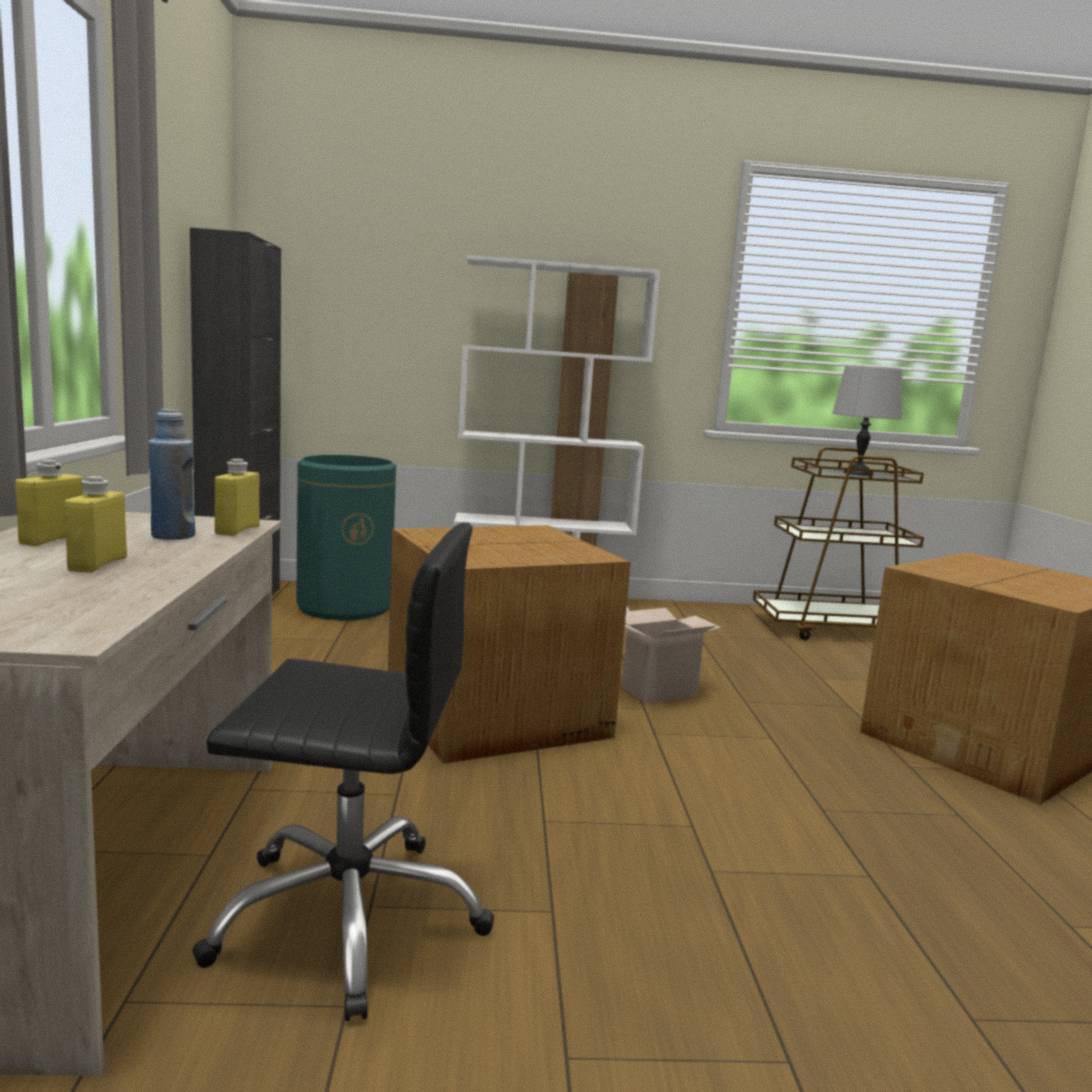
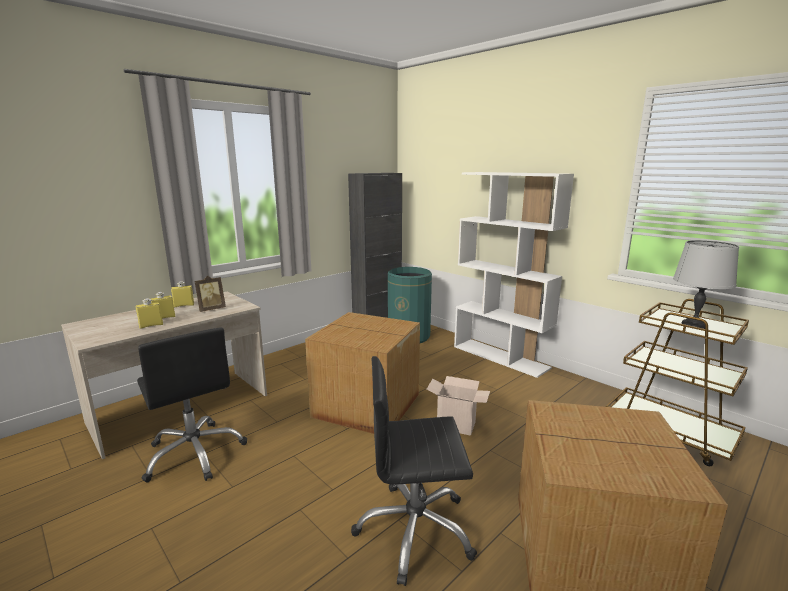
camera: 50 degrees right, 5 degrees up
(173, 536) = (211, 309): blue bottle -> picture frame
(237, 530) = (233, 310): yellow bottle -> yellow bottle (151, 325)
(857, 809) = (414, 530): none -> black office chair

